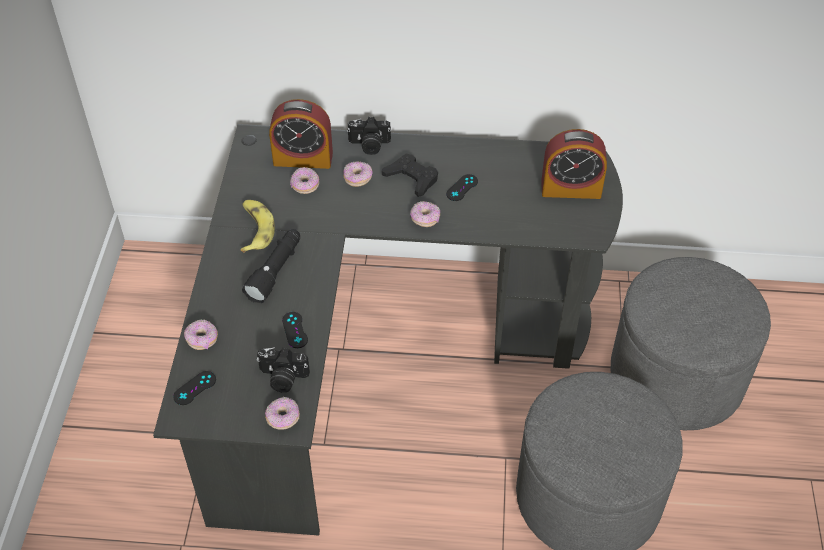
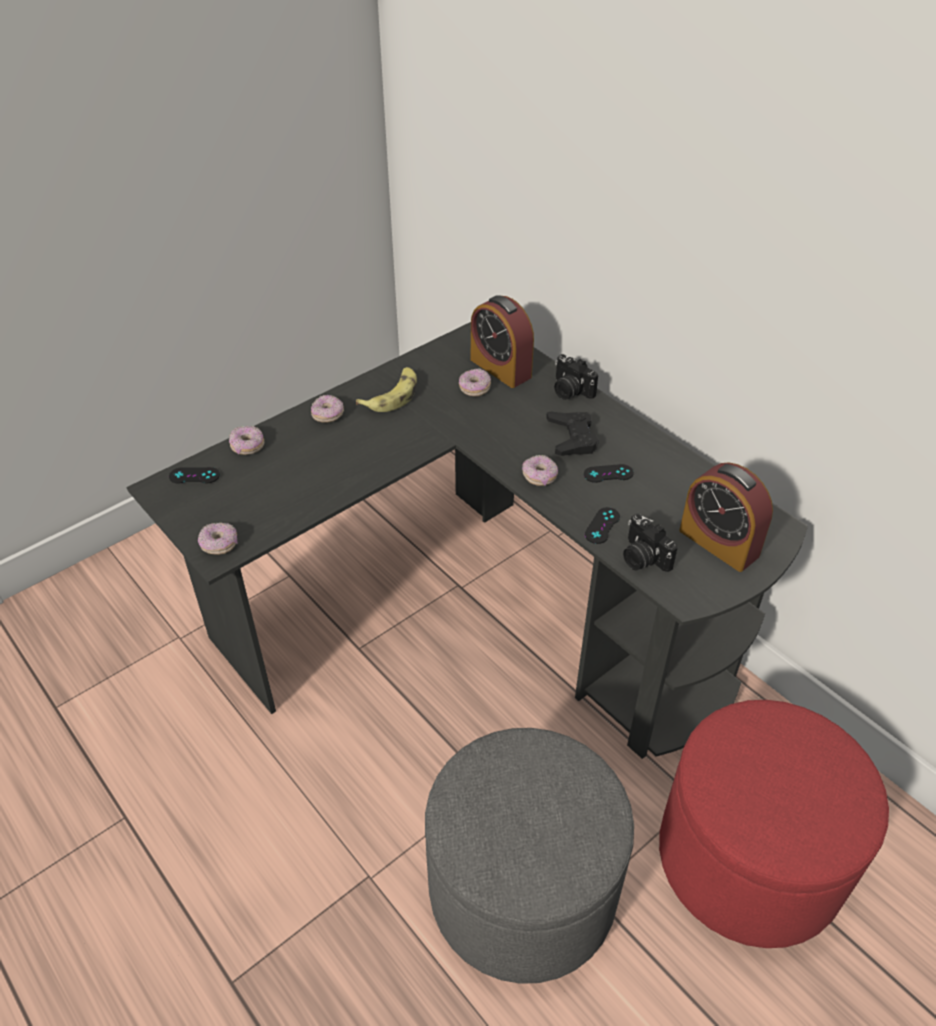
camera: 45 degrees right, 5 degrees down
(276, 271) = (365, 435): black flashlight -> none
(282, 378) = (260, 515): camera -> camera (642, 558)
(295, 330) = (318, 487): black game controller -> black game controller (602, 526)
(358, 178) = (525, 409): donut -> donut (328, 415)
(676, 376) = (749, 858): grey ottoman -> red ottoman

